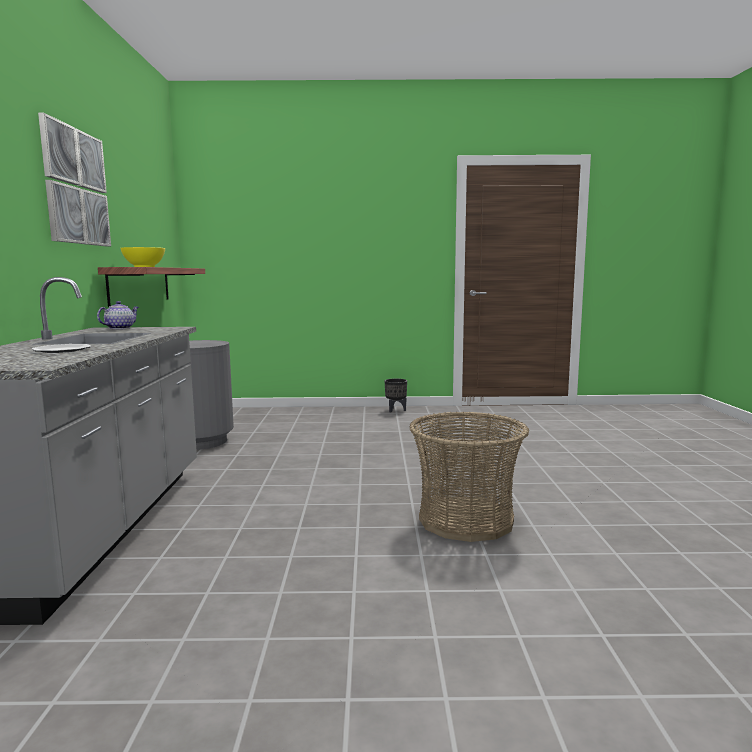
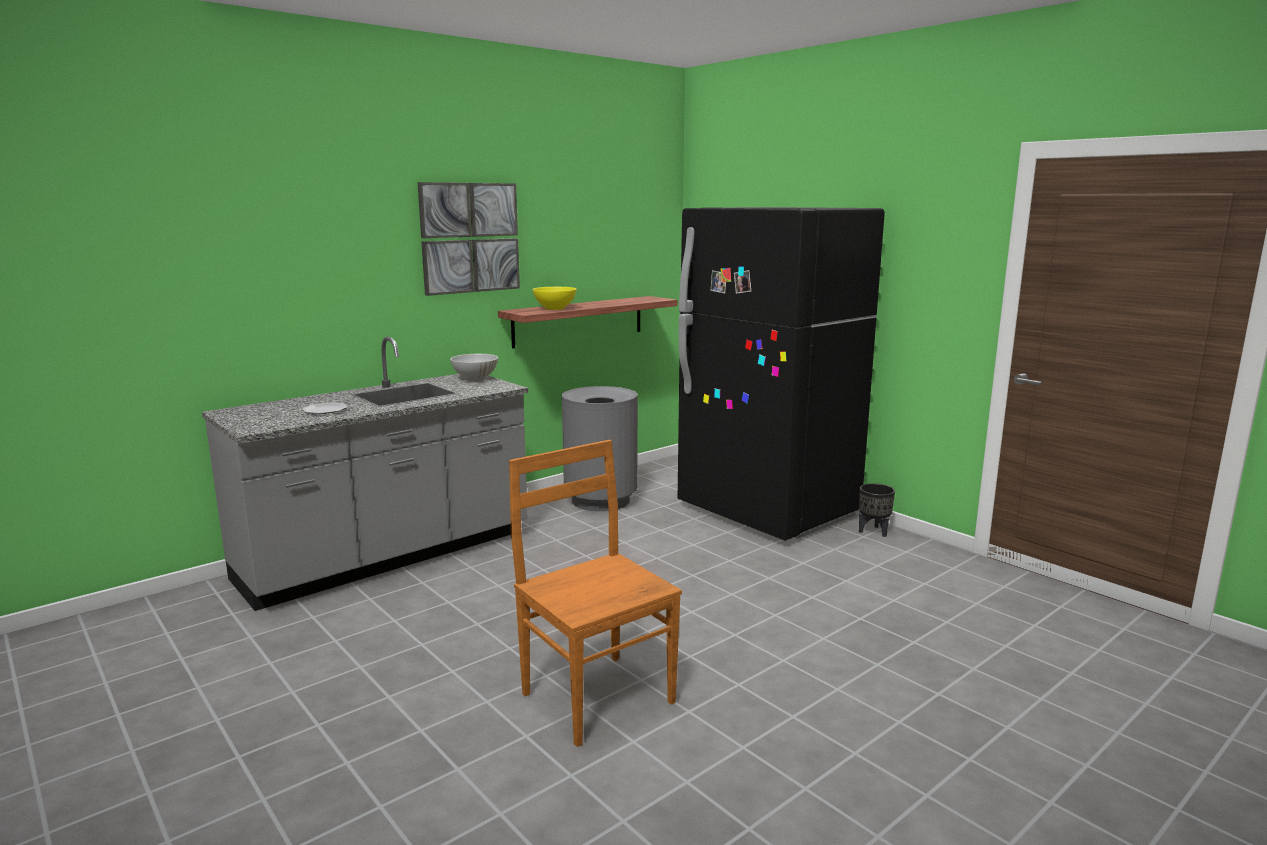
camera: 50 degrees right, 5 degrees up
(120, 328) = (475, 378): teapot -> white bowl
(323, 417) = (767, 511): none -> black fridge
(465, 520) = (596, 696): basket -> brown chair

